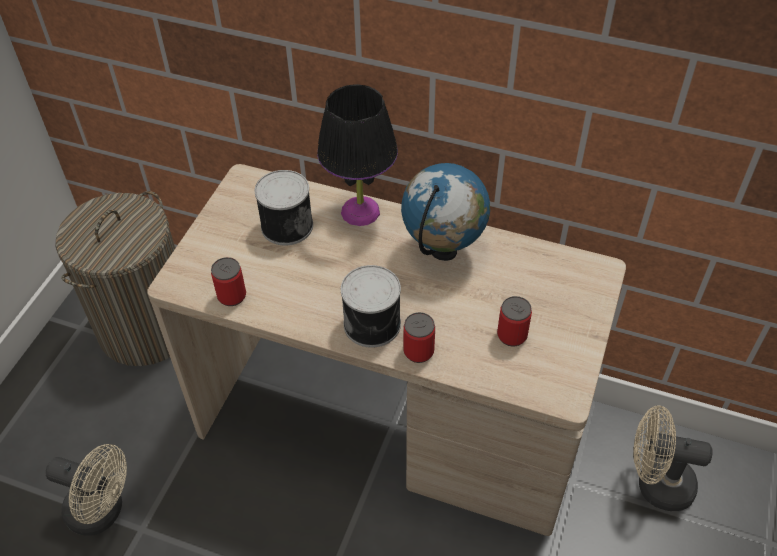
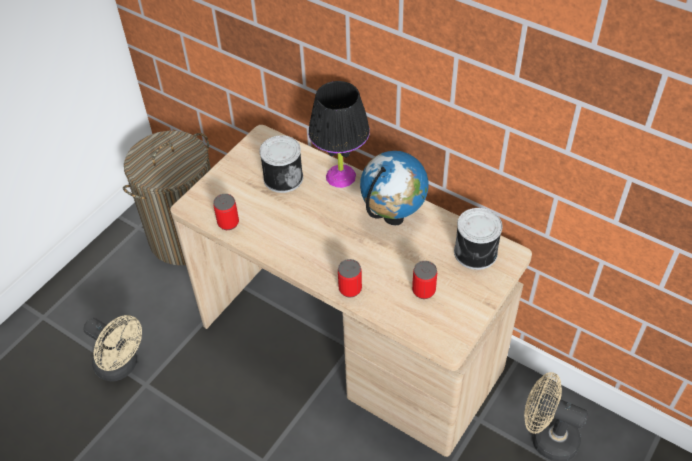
camera: 15 degrees right, 0 degrees up
(374, 324) = (324, 262): can -> can (477, 252)

